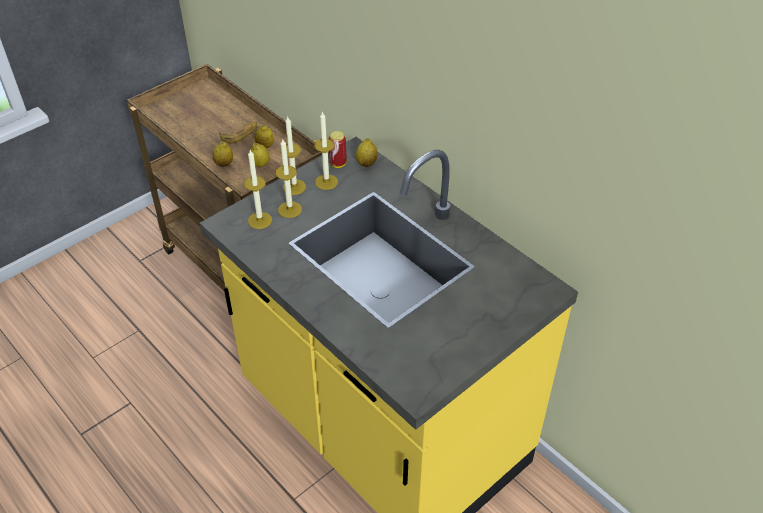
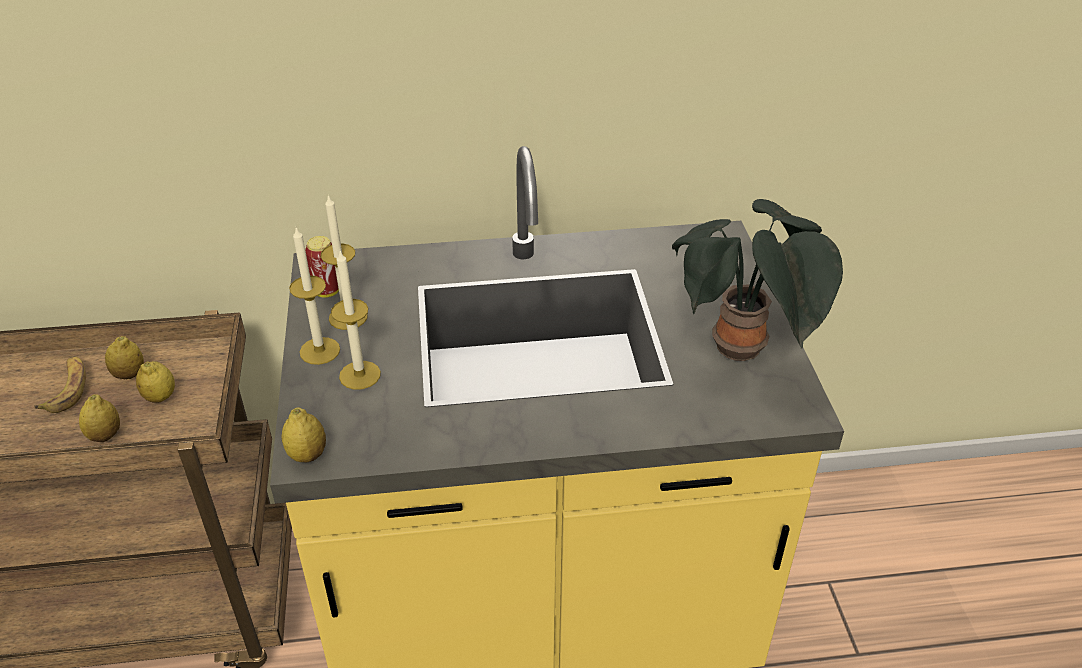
camera: 55 degrees left, 5 degrees down
(260, 220) = (346, 415): candle -> none
(366, 164) = (359, 268): lemon -> lemon (307, 455)
(444, 345) = (742, 352): none -> potted plant

